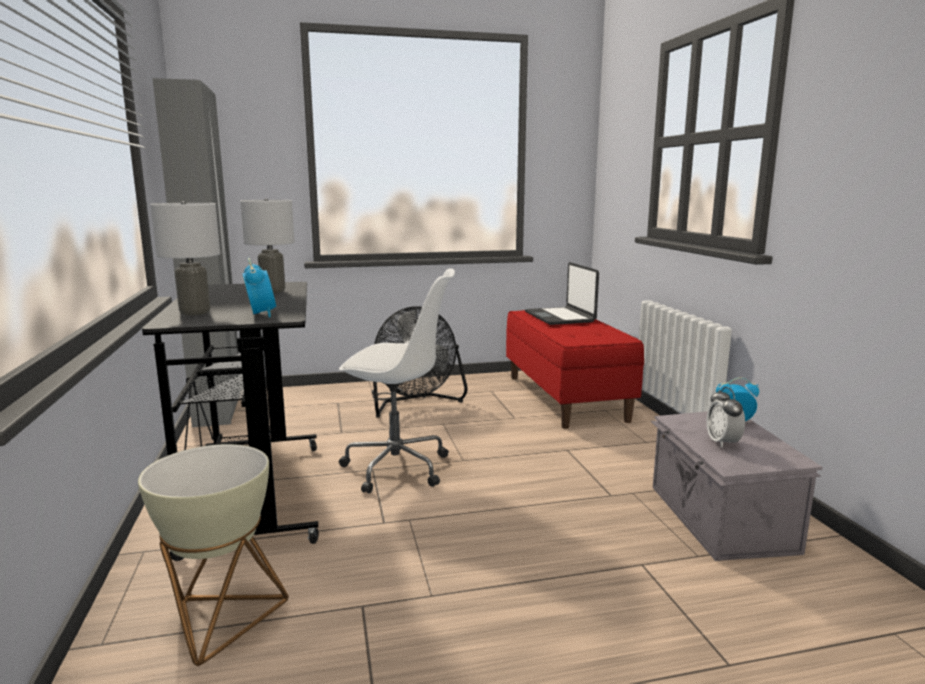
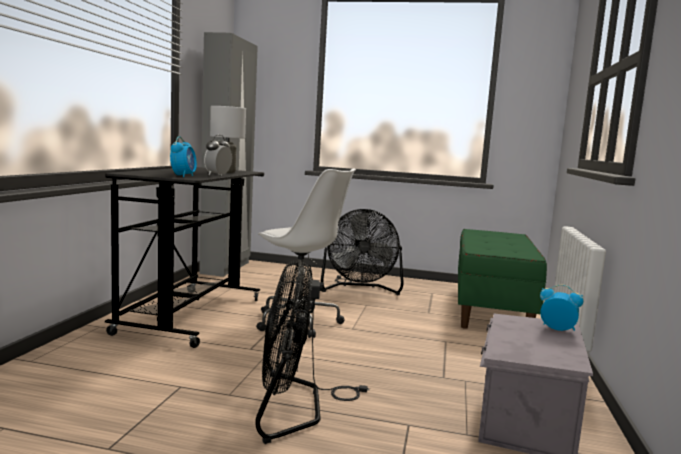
camera: 25 degrees right, 5 degrees down
(193, 313) = (149, 172): white table lamp -> none
(223, 618) = (99, 368): planter -> none
(515, 578) = (297, 403): none -> black fan
(560, 317) = (500, 237): laptop -> none
(566, 398) = (492, 309): red bench -> green bench
(722, 443) = (522, 339): alarm clock -> alarm clock (218, 175)

